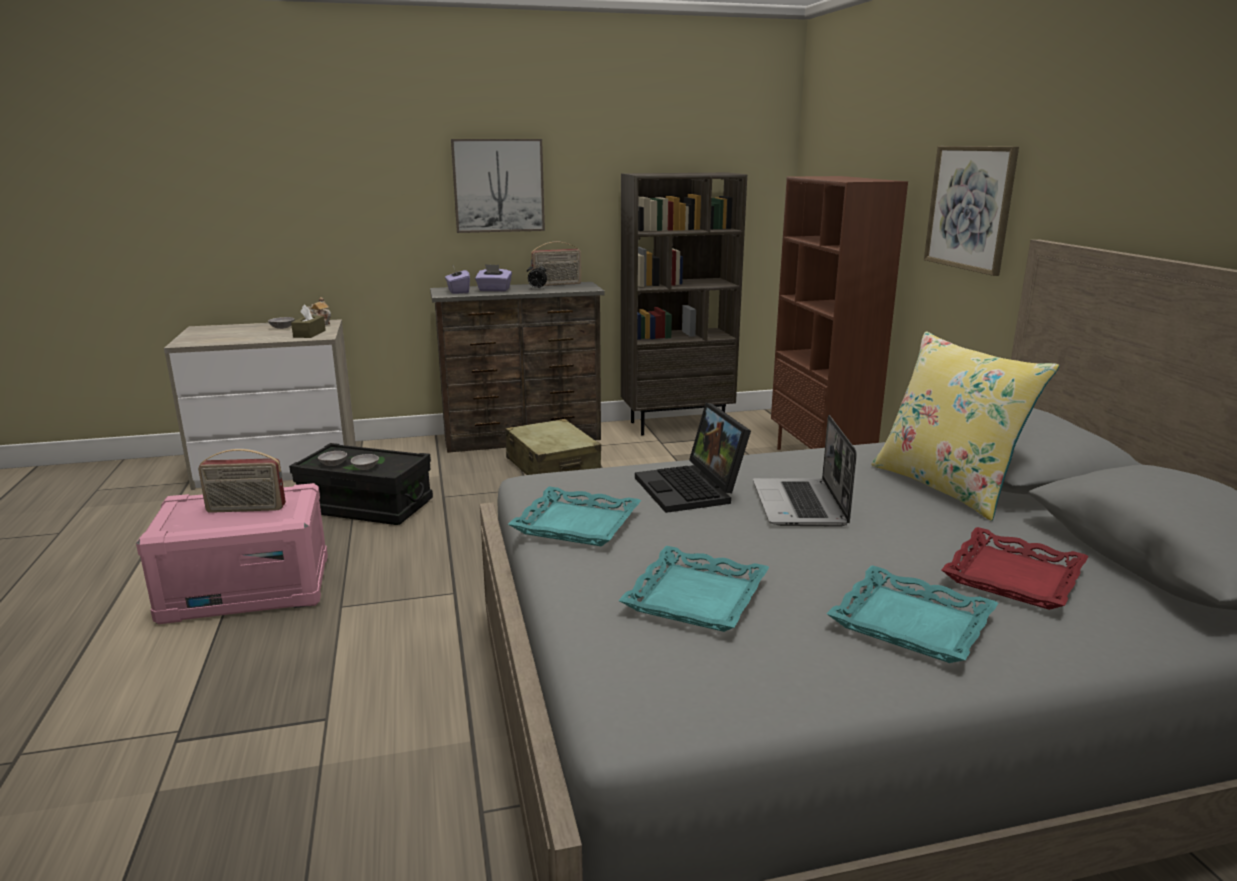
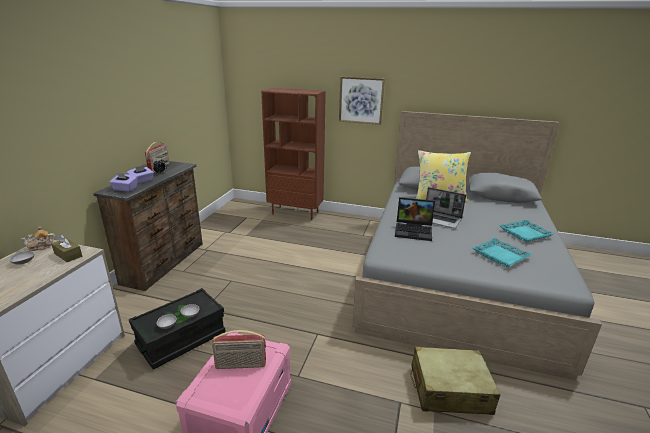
camera: 60 degrees left, 5 degrees up
(246, 509) = (240, 365): radio -> radio turned 60 degrees clockwise
(498, 185) = (115, 114): picture -> none
(552, 467) = (215, 266): beige suitcase -> beige suitcase (449, 389)
(576, 525) = (432, 259): turquoise tray -> none
(677, 425) = (215, 222): brown bookcase -> none
(1014, 577) = (503, 213): red tray -> none

